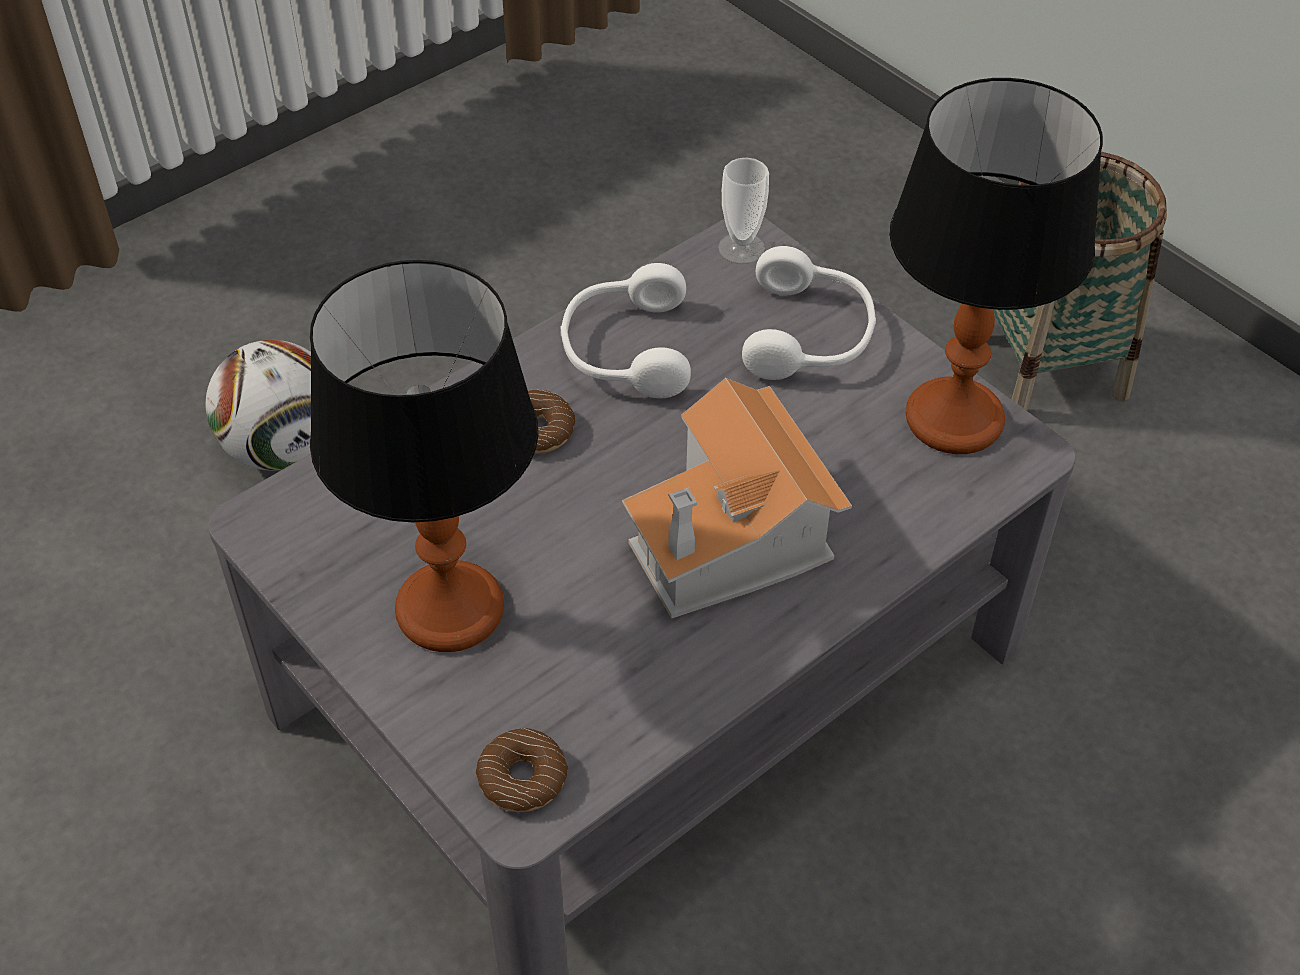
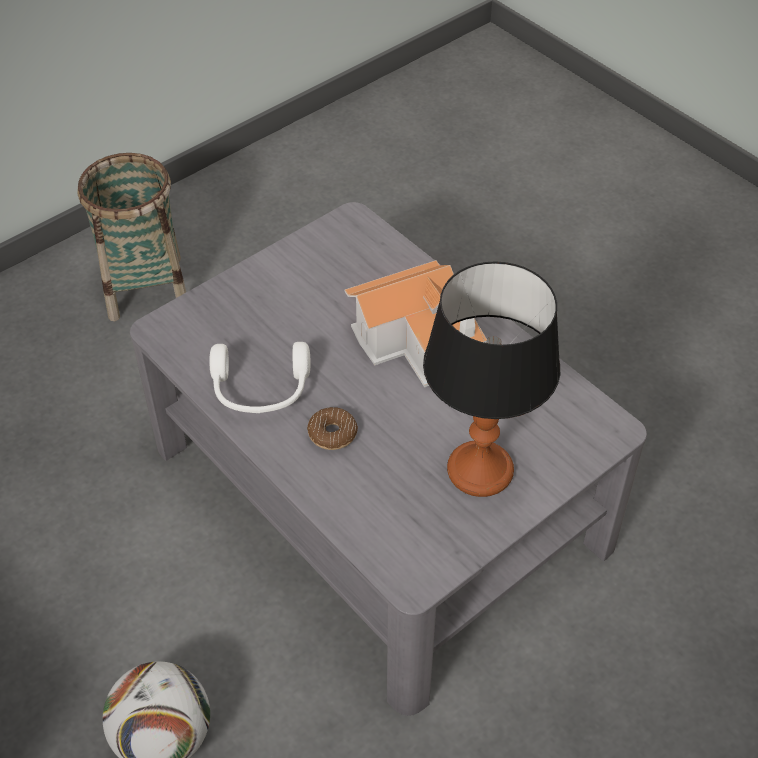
camera: 90 degrees left, 0 degrees up
(522, 778) = (592, 430): donut -> none
(741, 248) = (168, 331): cup -> none
(810, 335) = (254, 301): white headphones -> none
(955, 418) = (327, 244): table lamp -> none

